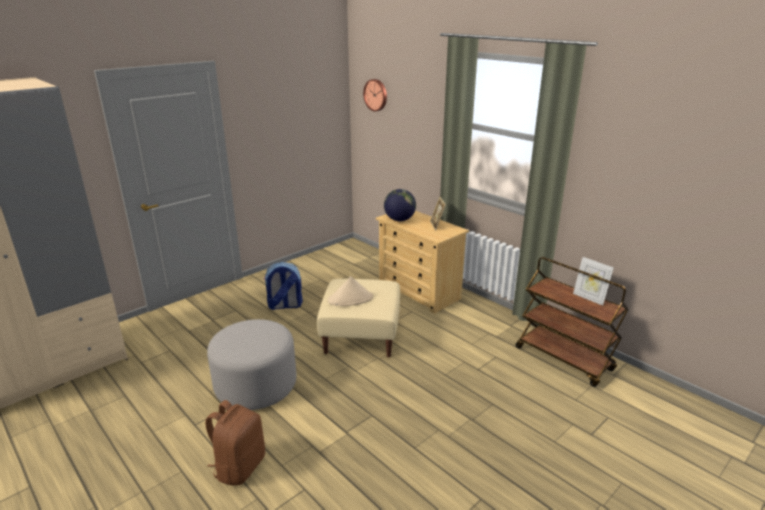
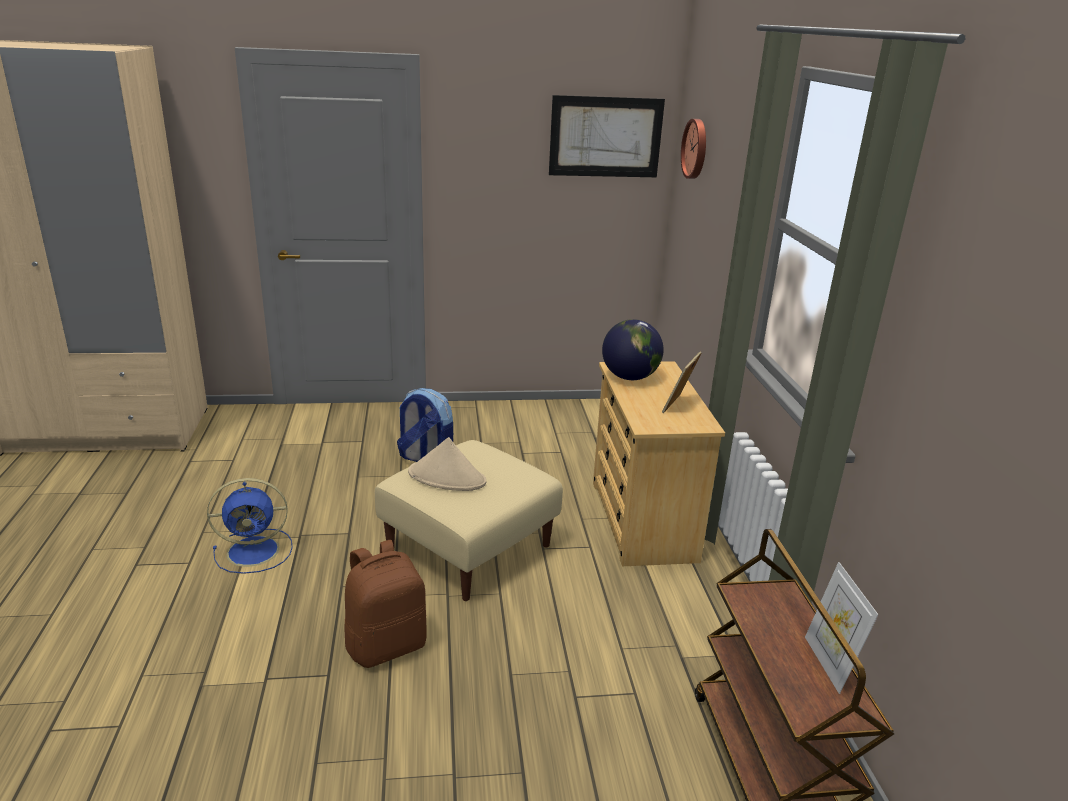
camera: 35 degrees right, 0 degrees up
(239, 466) = (103, 646): brown backpack -> brown backpack (386, 645)
(256, 385) = (255, 551): grey ottoman -> blue fan
(317, 95) = (605, 137): none -> picture

